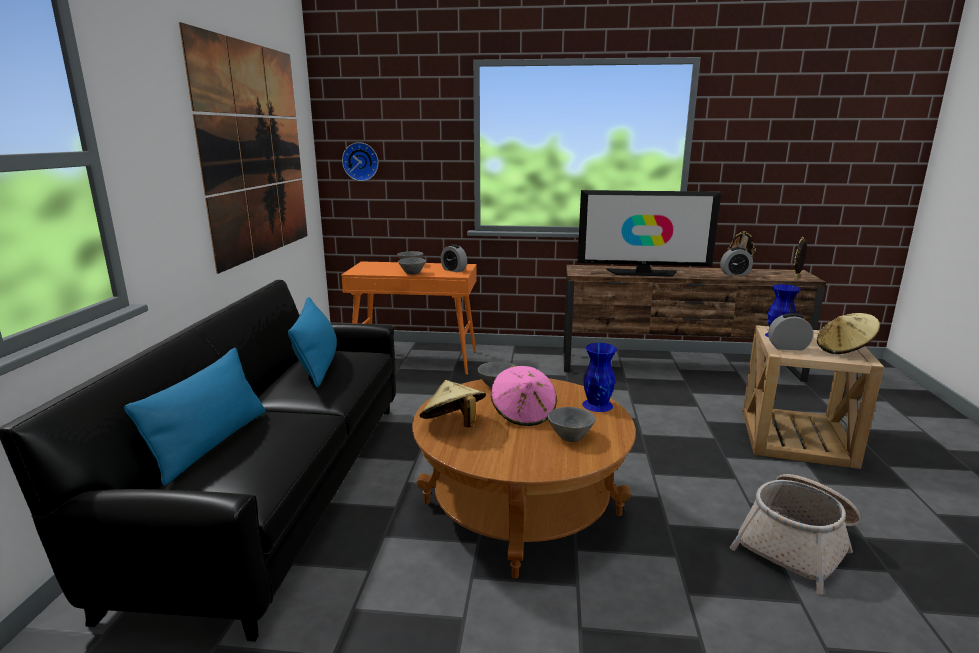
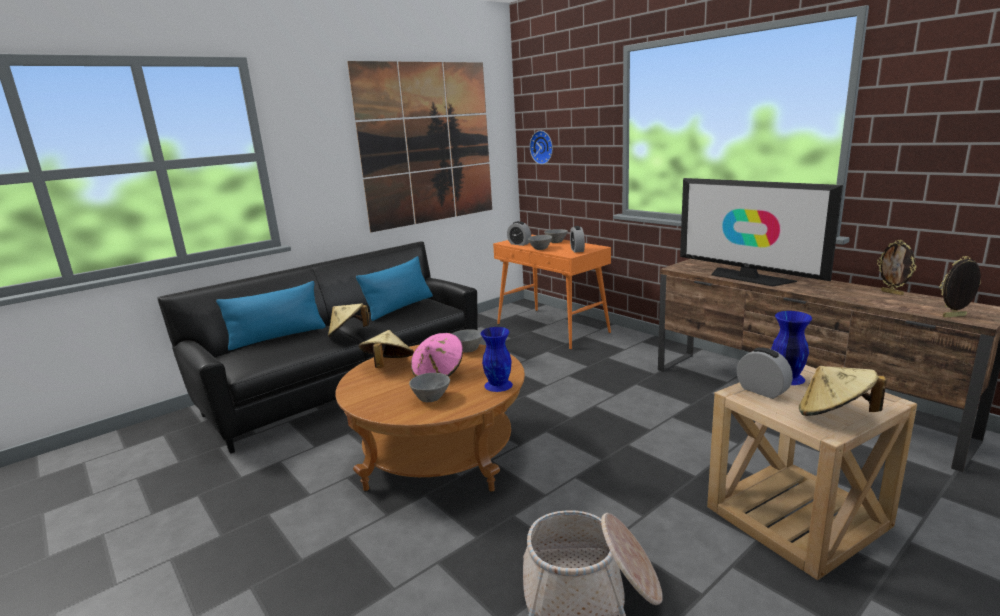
camera: 45 degrees right, 0 degrees up
(316, 409) = (348, 333): none -> beige hat
(734, 274) = (869, 296): alarm clock -> alarm clock (519, 244)

